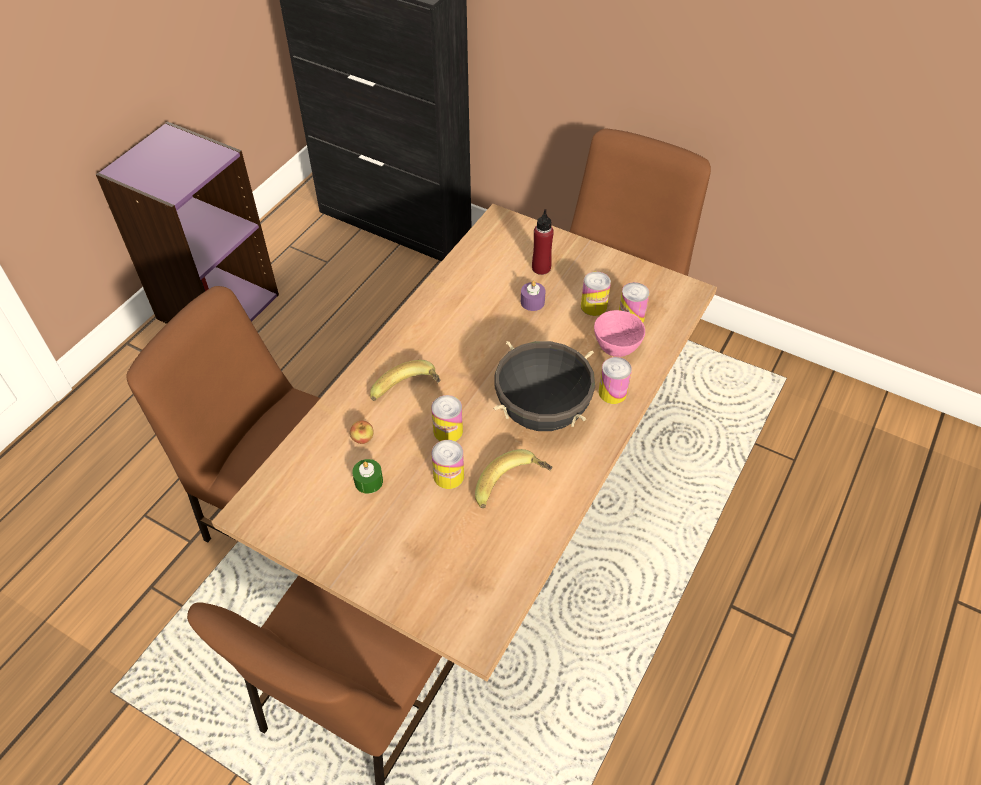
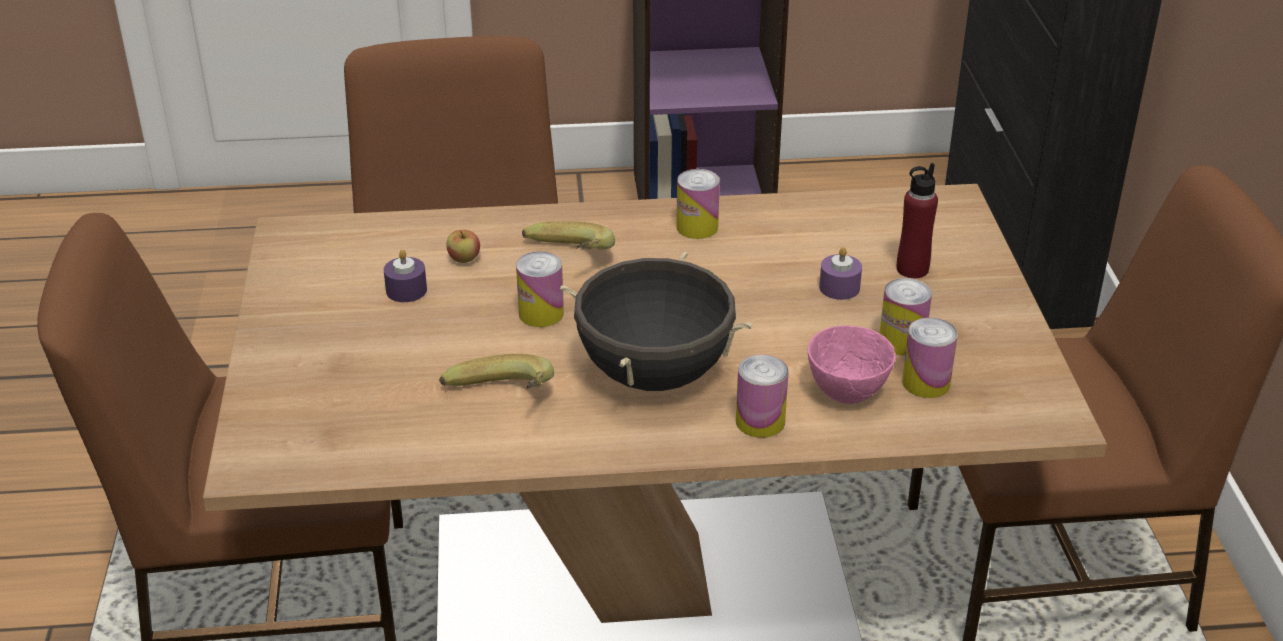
camera: 55 degrees right, 15 degrees down
(368, 481) = (406, 290): green candle -> purple candle
(448, 476) = (472, 343): can -> can (697, 227)

